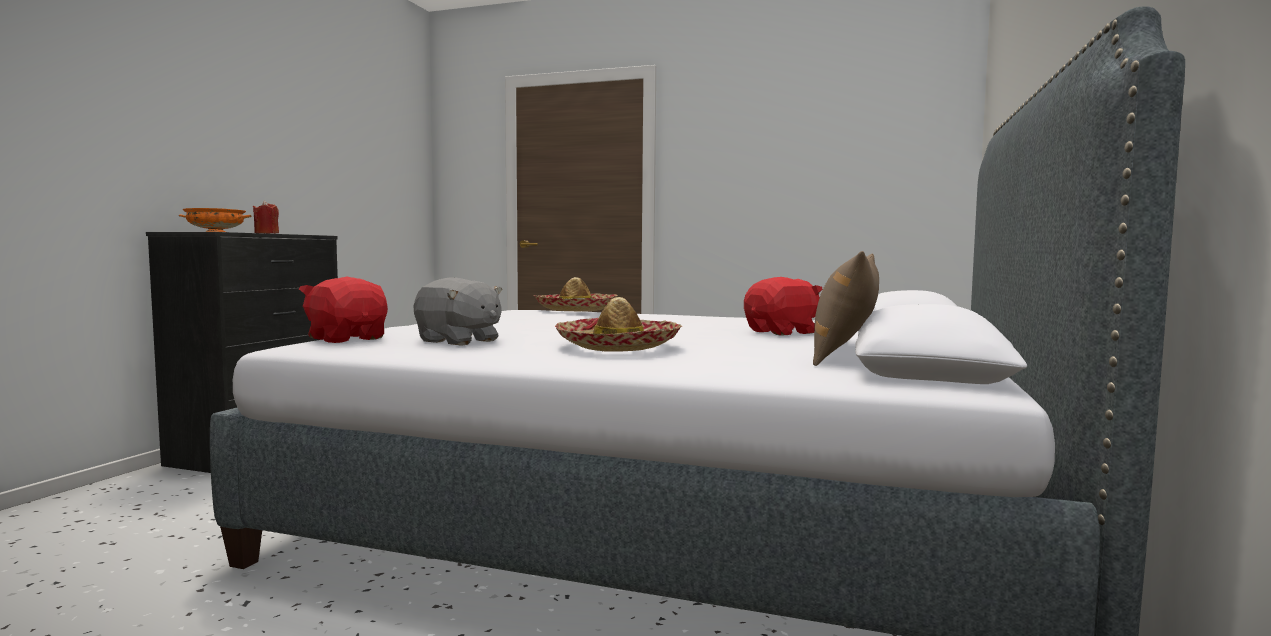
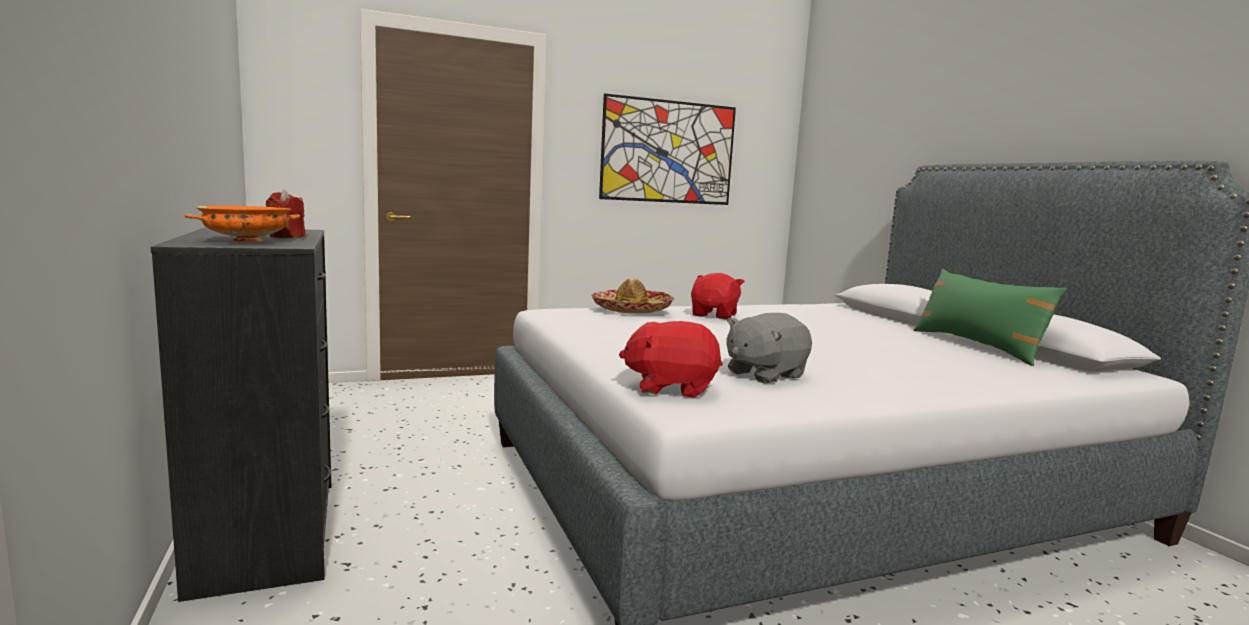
camera: 40 degrees left, 5 degrees up
(459, 341) = (764, 374): grey plush toy -> grey plush toy turned 150 degrees clockwise
(618, 347) = (879, 362): hat -> none
(783, 332) = (861, 326): red plush toy -> red plush toy (715, 315)
(792, 163) = (668, 152): none -> picture
(846, 352) = (977, 346): brown pillow -> green pillow

